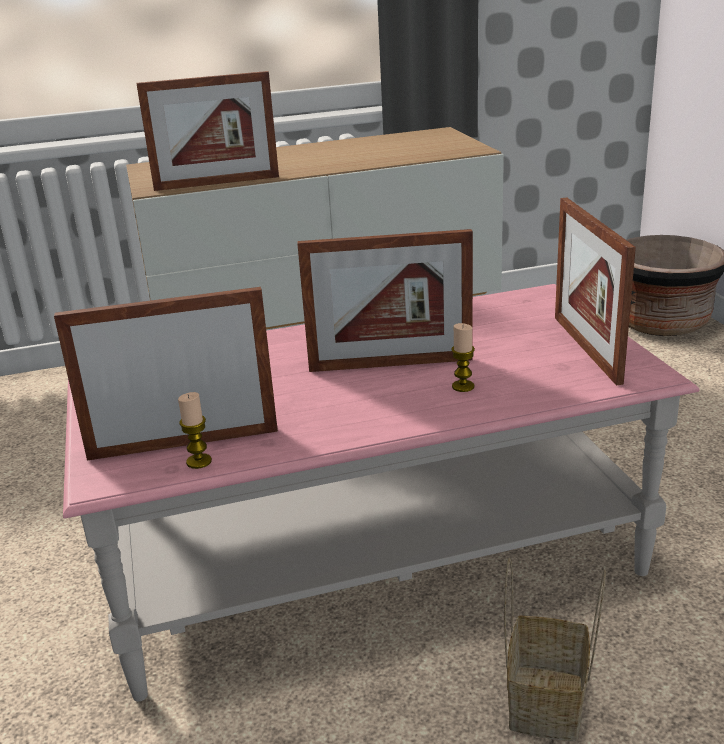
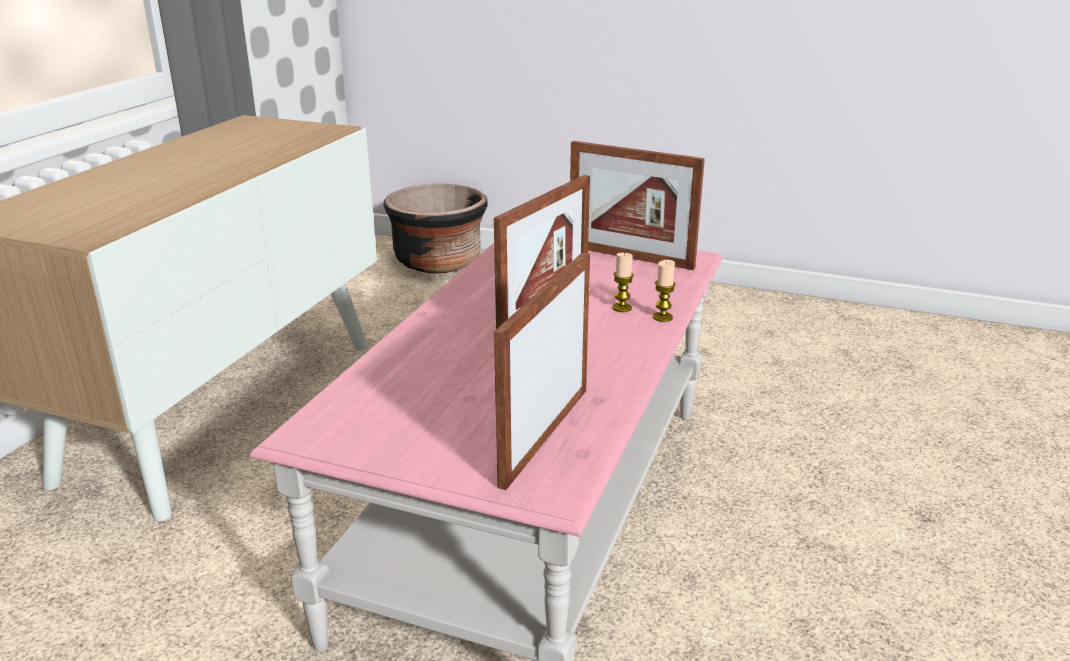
camera: 55 degrees left, 0 degrees up
(199, 461) = (588, 437): candle -> candle (662, 317)
(217, 183) = (151, 211): picture frame -> none
(548, 705) = (765, 514): basket -> none

